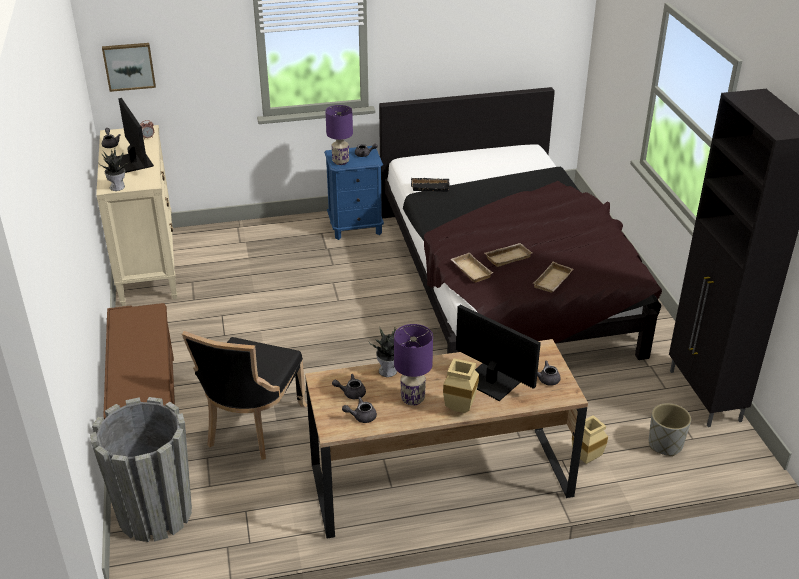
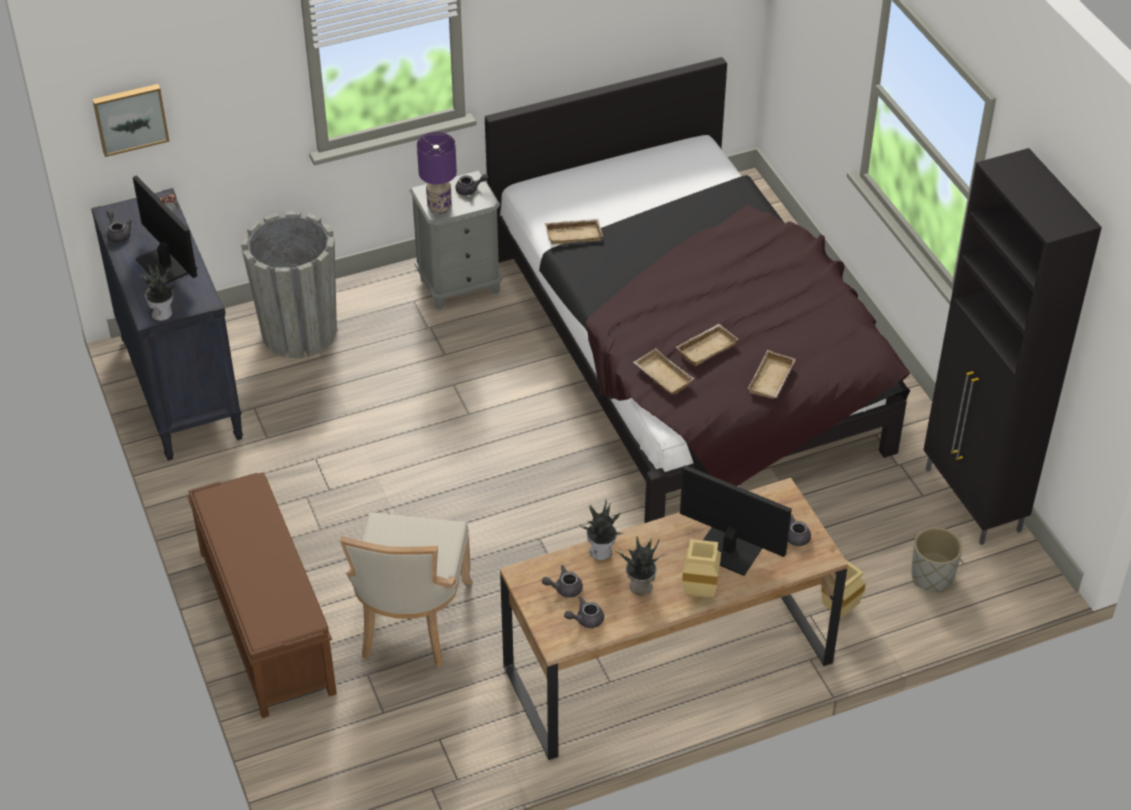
camera: 10 degrees left, 10 degrees up
(147, 266) = (180, 388): beige dresser -> black dresser
(155, 513) = (328, 759): grey planter -> grey planter (299, 332)
(252, 427) = (411, 623): black chair -> beige chair
(356, 228) = (460, 285): blue nightstand -> grey nightstand
(412, 399) = (640, 587): purple table lamp -> potted plant
(430, 186) = (574, 234): black tray -> beige tray

